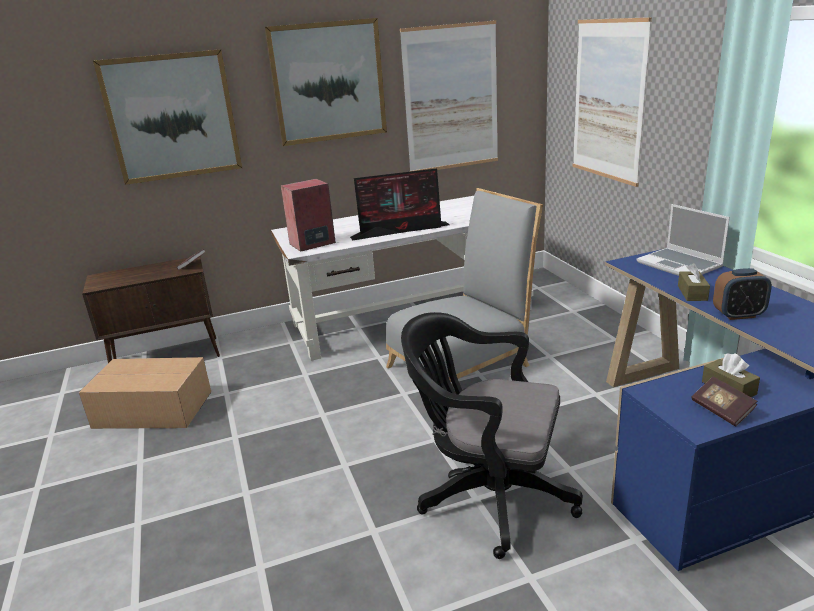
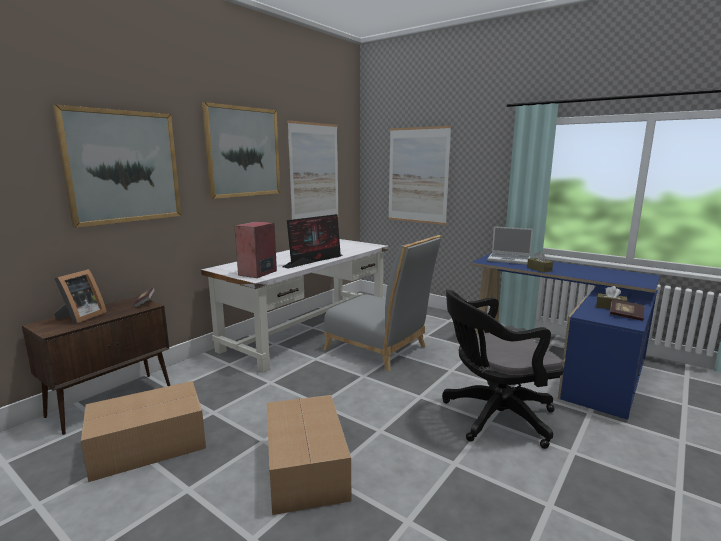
camera: 35 degrees left, 10 degrees down
(129, 274) = (80, 317): none -> picture frame
(237, 478) = (305, 468): none -> cardboard box
(464, 363) = (380, 349): grey chair -> grey chair turned 105 degrees clockwise
(738, 315) = (576, 274): alarm clock -> none

